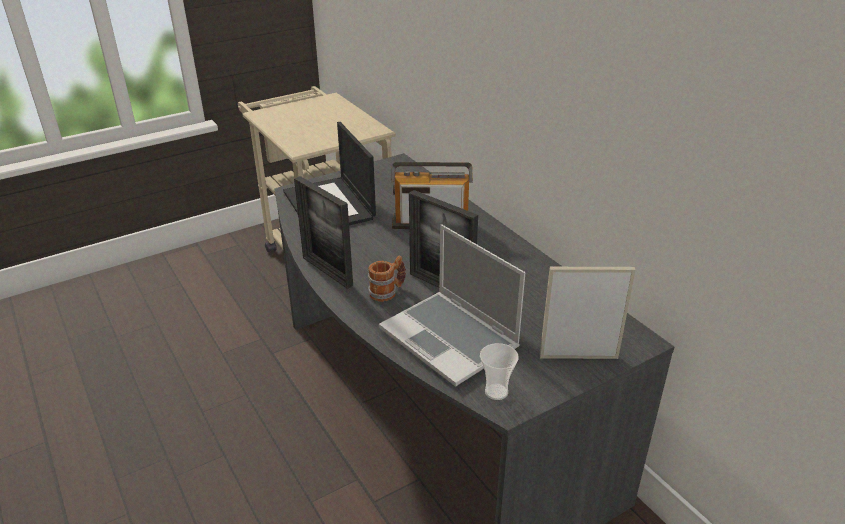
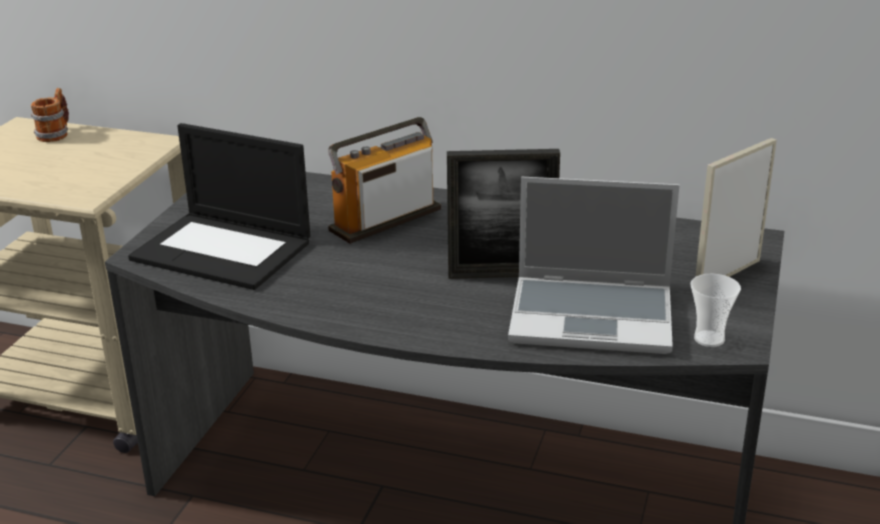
camera: 40 degrees left, 5 degrees down
(327, 271) = (346, 318): picture frame -> none
(387, 292) = (453, 306): mug -> mug (56, 134)

